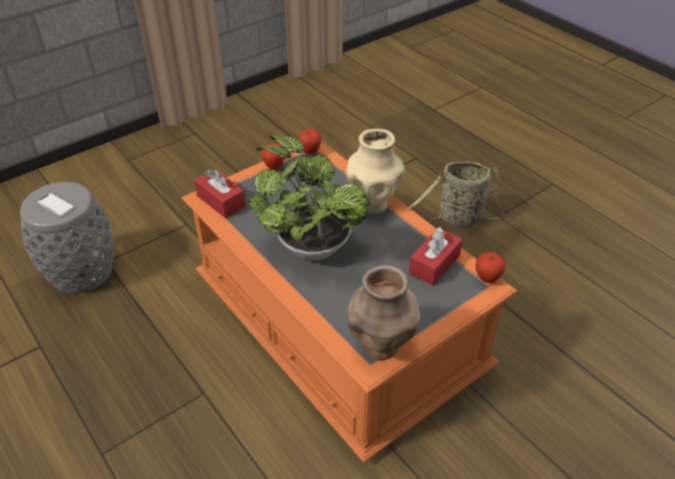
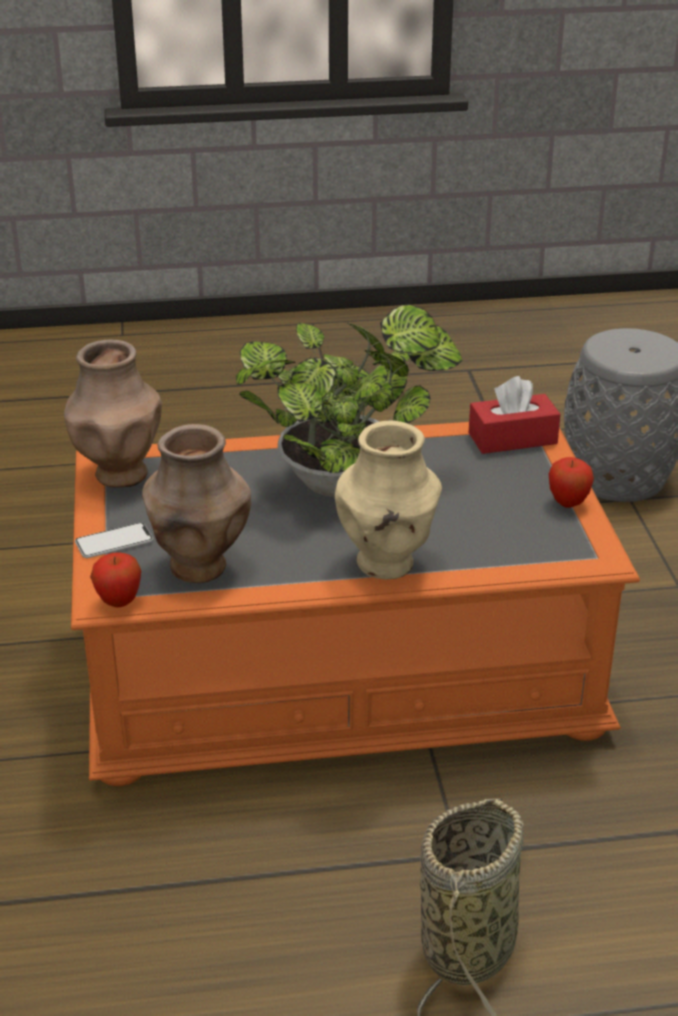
camera: 120 degrees right, 10 degrees down
(56, 205) = (625, 348): phone -> phone (114, 542)
(310, 152) = (587, 549): apple -> none
(434, 264) = (199, 567): red tissue box -> brown vase

